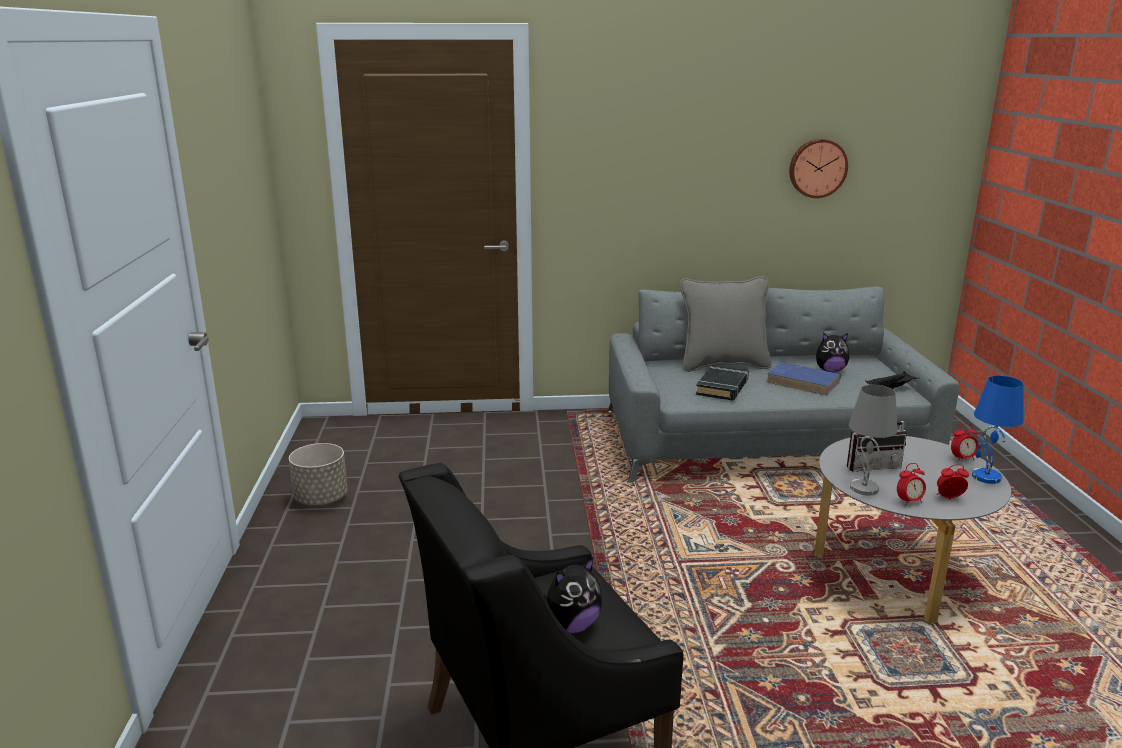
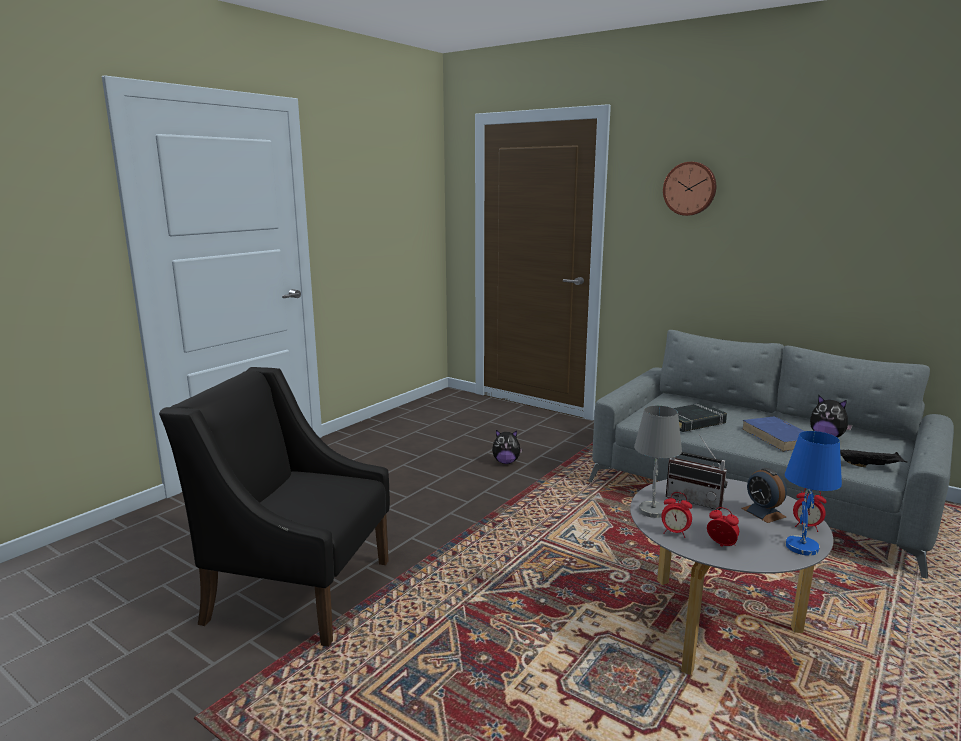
camera: 40 degrees right, 5 degrees down
(321, 499) = (391, 429): grey planter -> none
(571, 626) = (294, 500): plush toy -> plush toy (506, 462)
(723, 365) = (725, 409): grey pillow -> none
(817, 168) = (874, 234): wall clock -> wall clock (690, 188)
(923, 458) = (763, 512): none -> alarm clock

